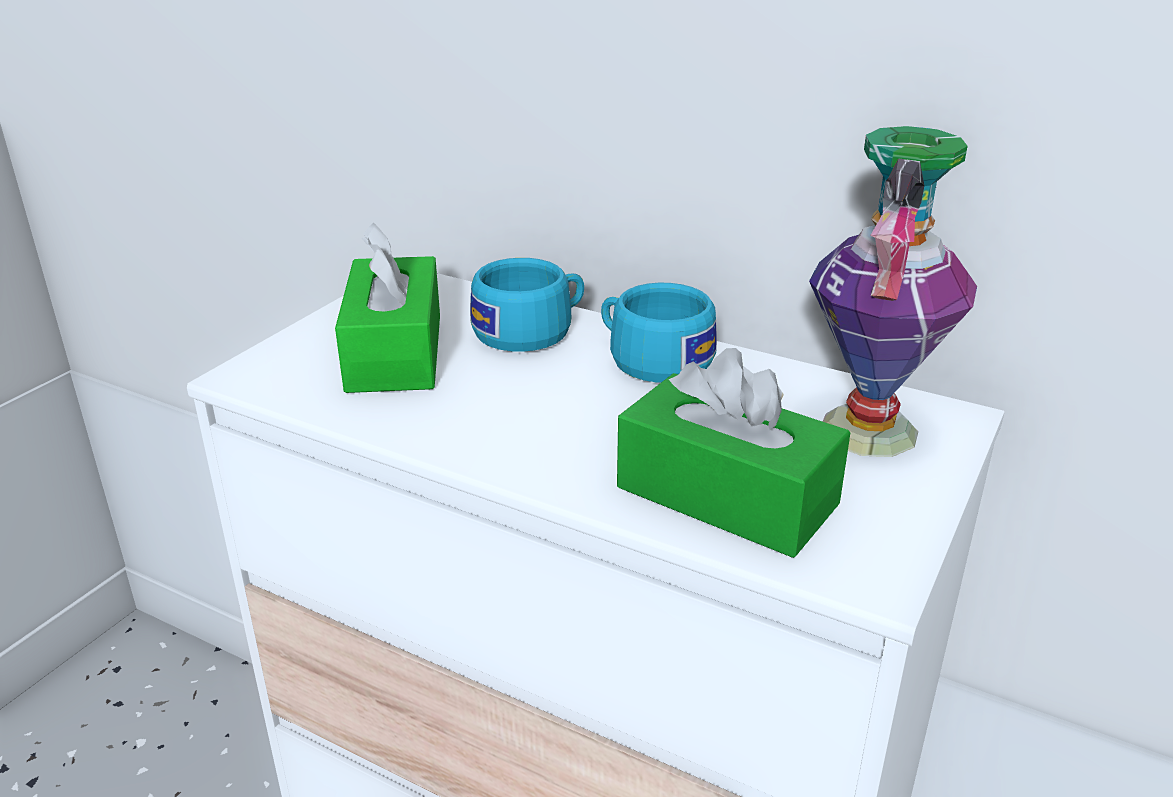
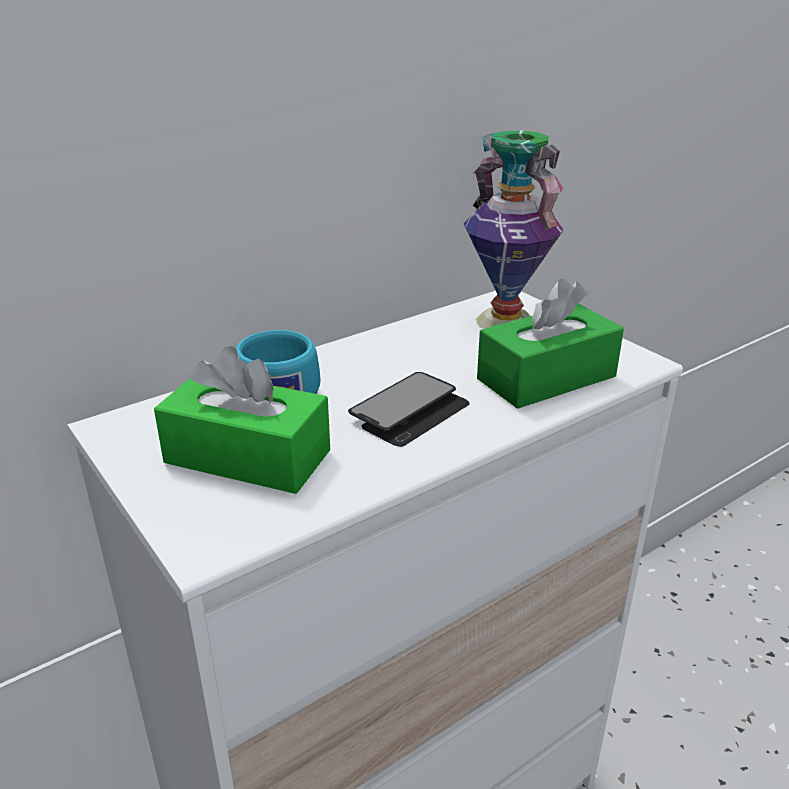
camera: 65 degrees left, 0 degrees up
(549, 415) = (410, 411): none -> phone
(651, 359) = (366, 358): turquoise cup -> none

